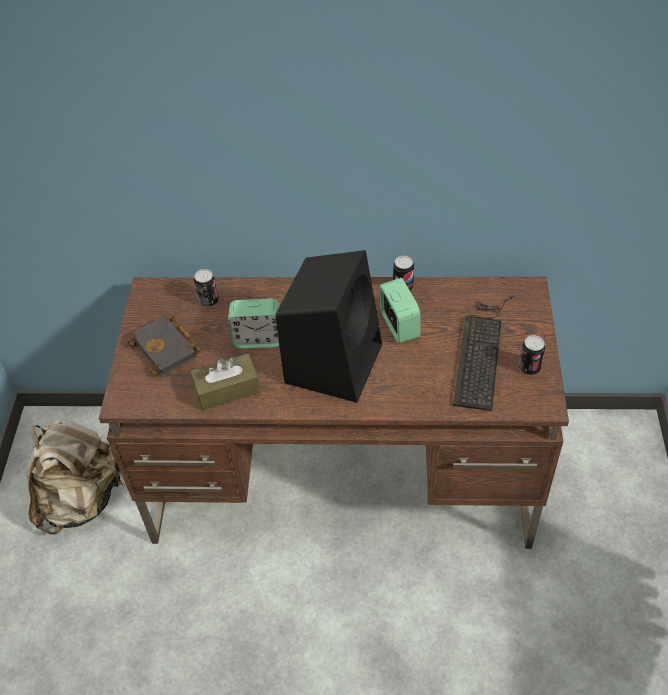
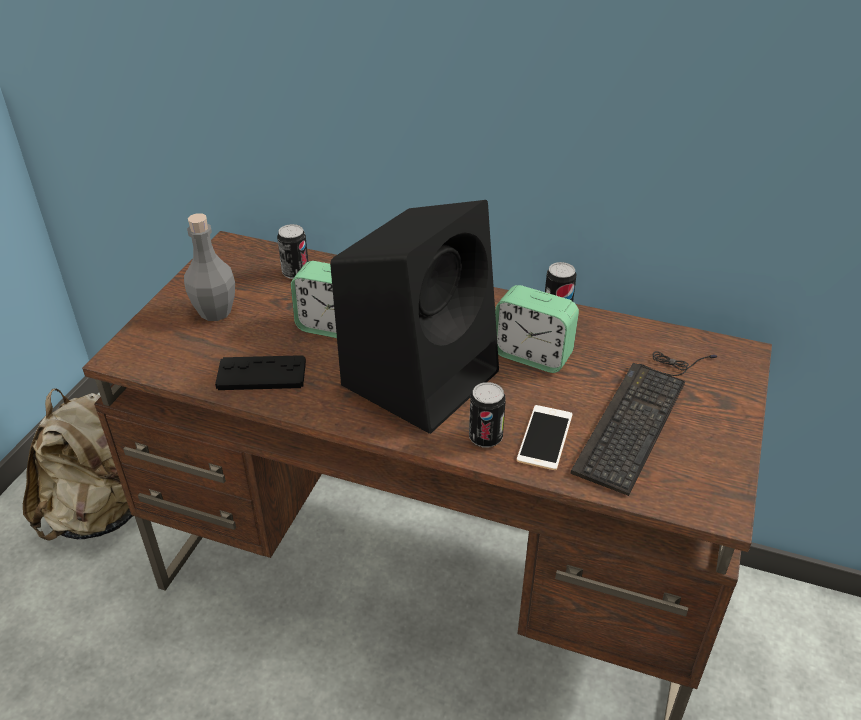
camera: 15 degrees right, 10 degrees down
(168, 349) = (215, 312): black book -> grey bottle
(227, 389) = (261, 374): brown tissue box -> black game controller
(399, 326) = (532, 355): alarm clock -> alarm clock turned 120 degrees clockwise
(429, 385) = (545, 437): none -> phone
(529, 368) = (708, 452): can -> can (485, 437)

